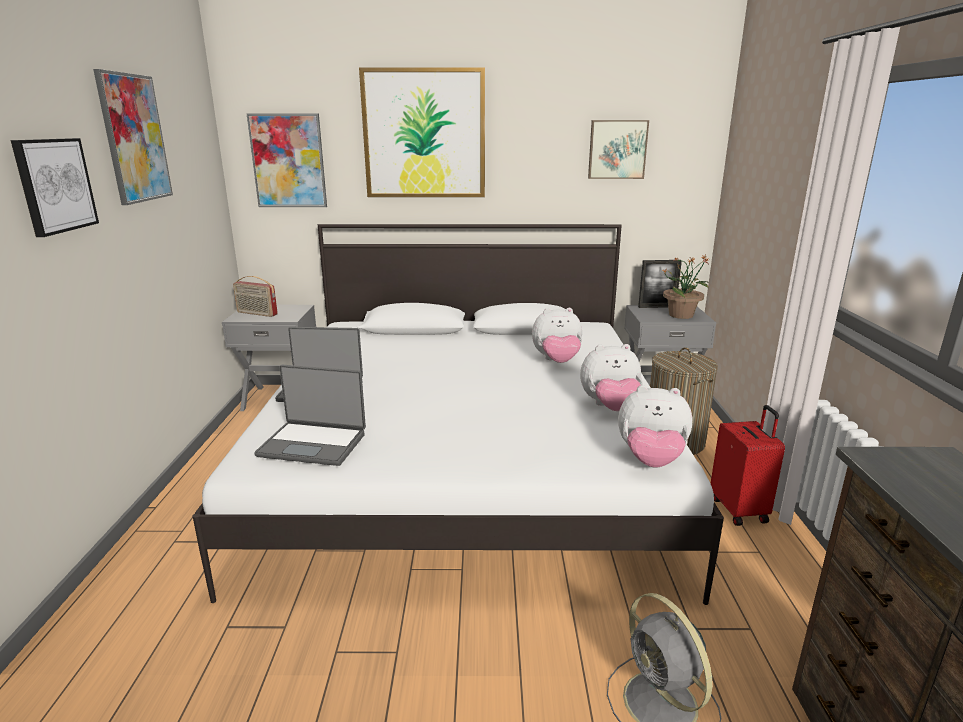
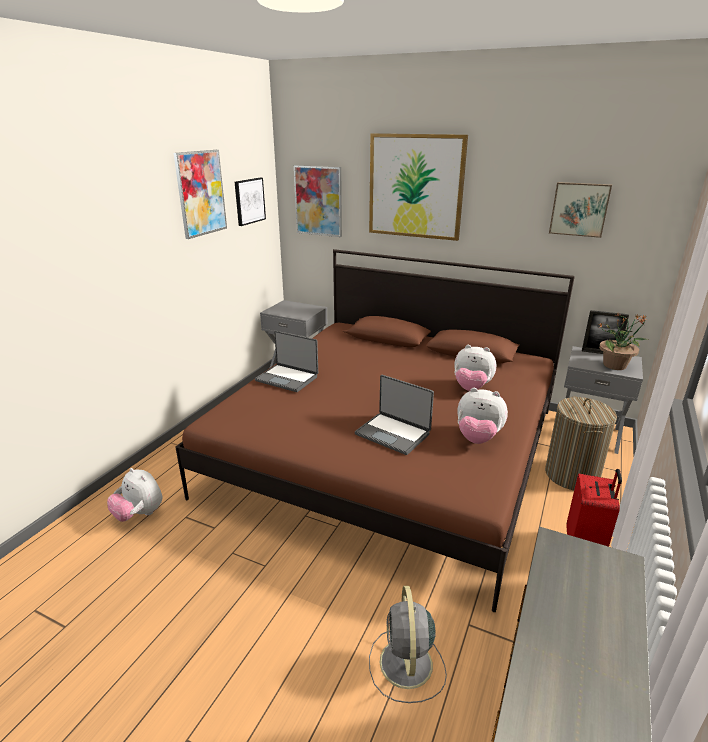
camera: 25 degrees right, 5 degrees up
(55, 185) = (137, 231): picture -> picture (249, 201)
(256, 313) = (285, 309): radio -> none
(313, 444) = (254, 418): laptop -> laptop (393, 433)
(467, 463) = (390, 450): white bed -> brown bed
(651, 460) = (469, 490): plush toy -> plush toy (139, 514)

